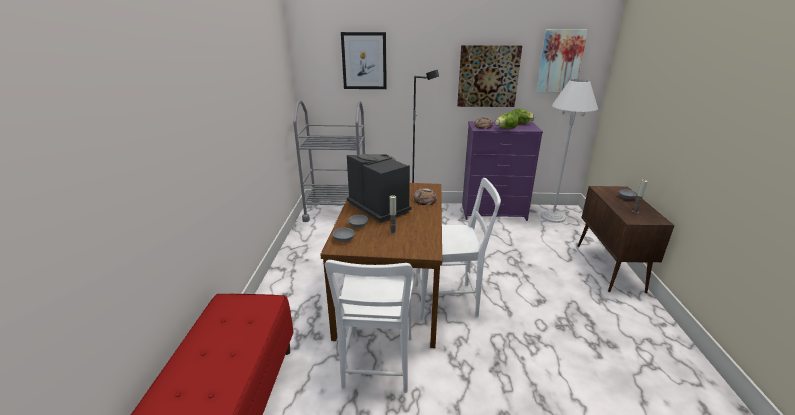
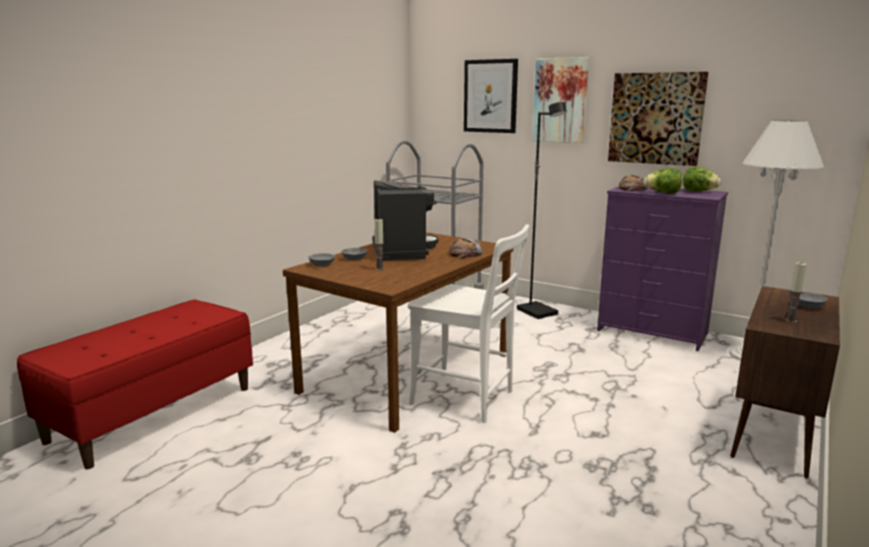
camera: 30 degrees right, 10 degrees down
(377, 366) = (314, 426): white chair -> none
(560, 61) = (776, 96): picture -> picture (560, 100)

